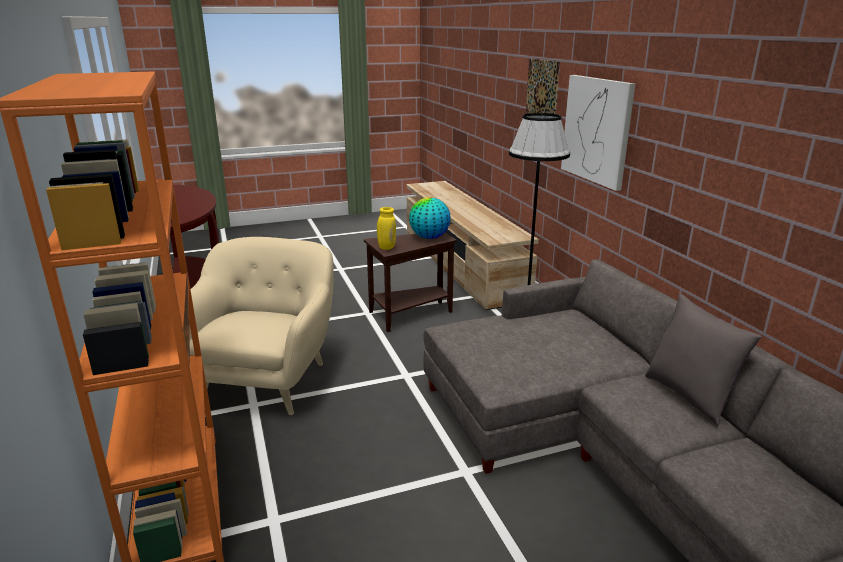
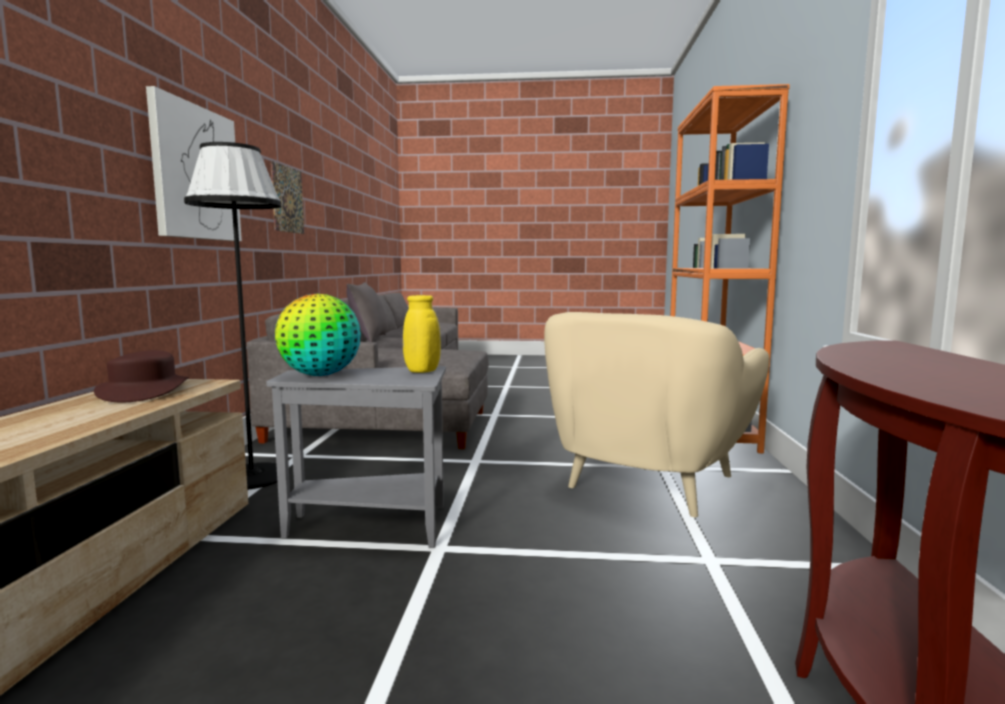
camera: 155 degrees left, 15 degrees down
(408, 315) = (373, 526): brown side table -> grey side table
(500, 231) = (144, 391): none -> brown hat
(542, 90) = (73, 94): picture -> picture (287, 199)

